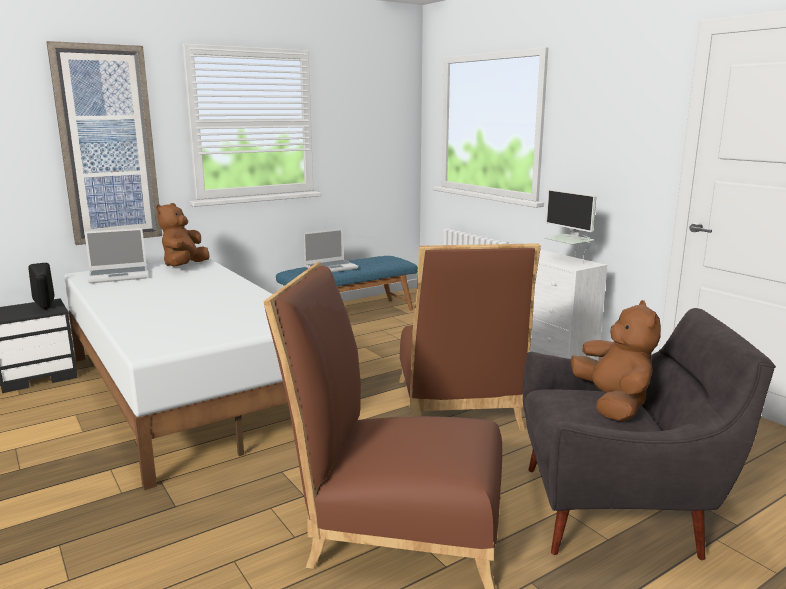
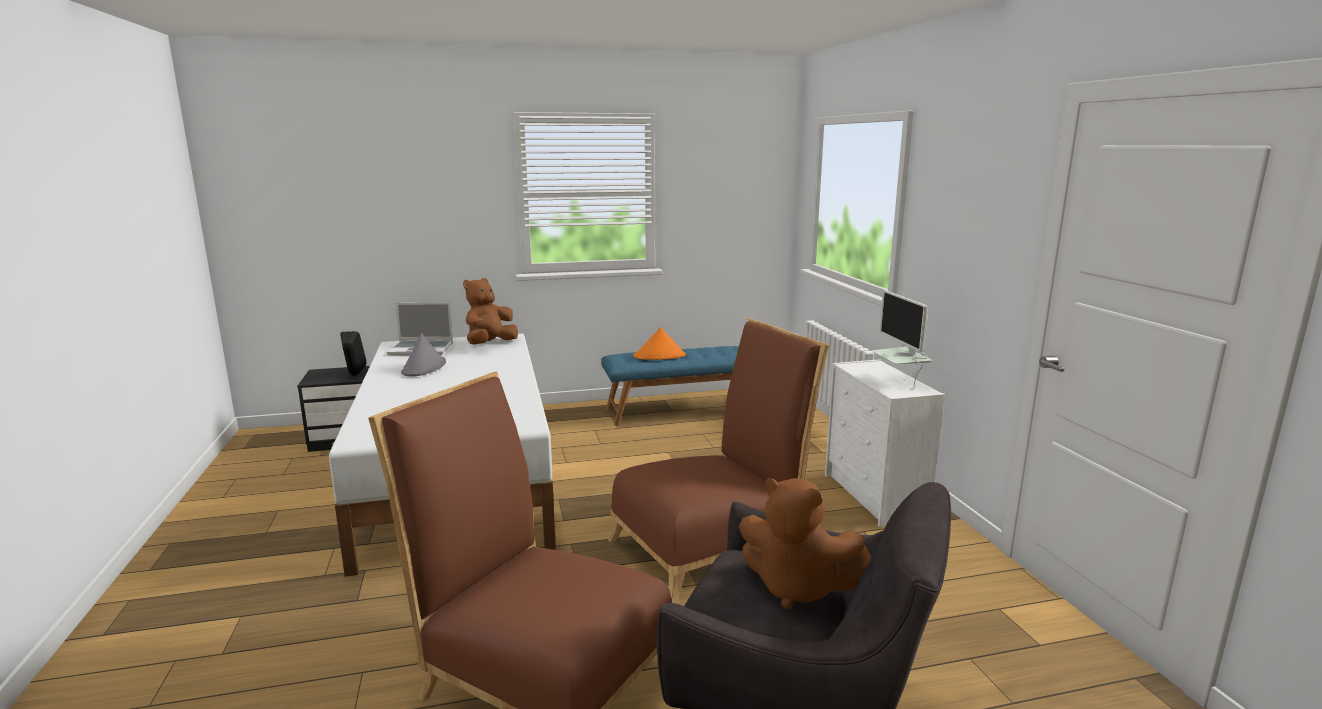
camera: 20 degrees right, 0 degrees up
(107, 145) = (433, 216): picture -> none
(141, 289) = (424, 367): none -> grey hat
(331, 267) = (659, 356): laptop -> orange hat
(458, 408) = (712, 546): brown chair -> brown chair turned 135 degrees counterclockwise
(613, 404) = (797, 588): brown plush toy -> brown plush toy turned 105 degrees clockwise

